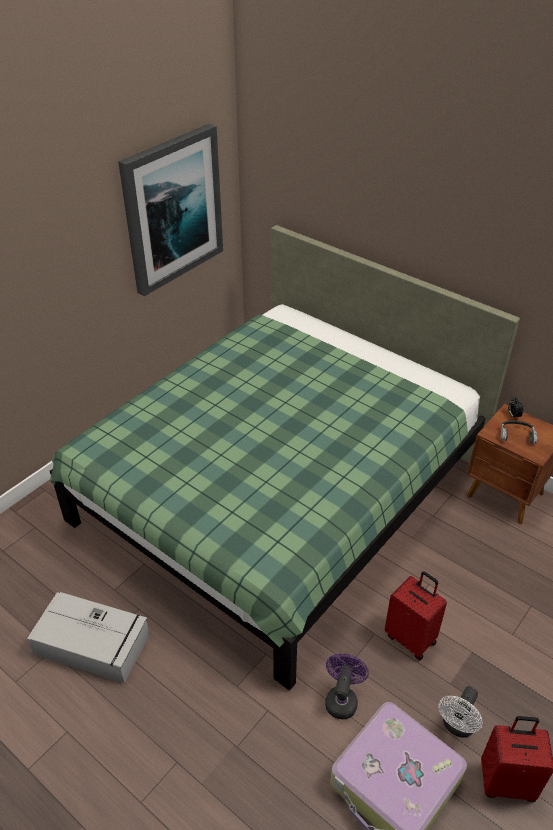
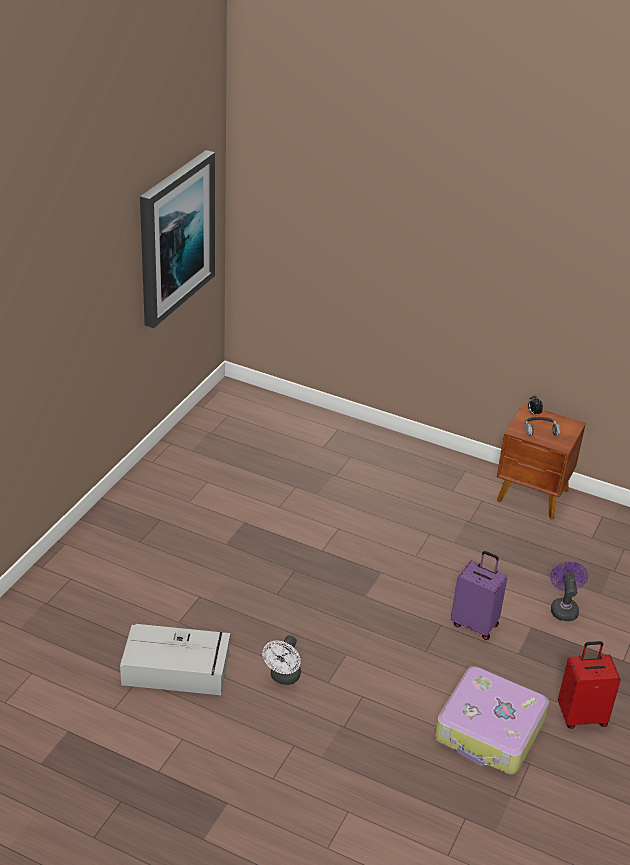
camera: 15 degrees left, 5 degrees down
(278, 491) = (311, 517): green bed -> none
(342, 698) = (426, 678): purple fan -> purple fan (563, 608)
(411, 638) = (475, 624): red suitcase -> purple suitcase
(457, 726) = (532, 684): white fan -> white fan (283, 678)

